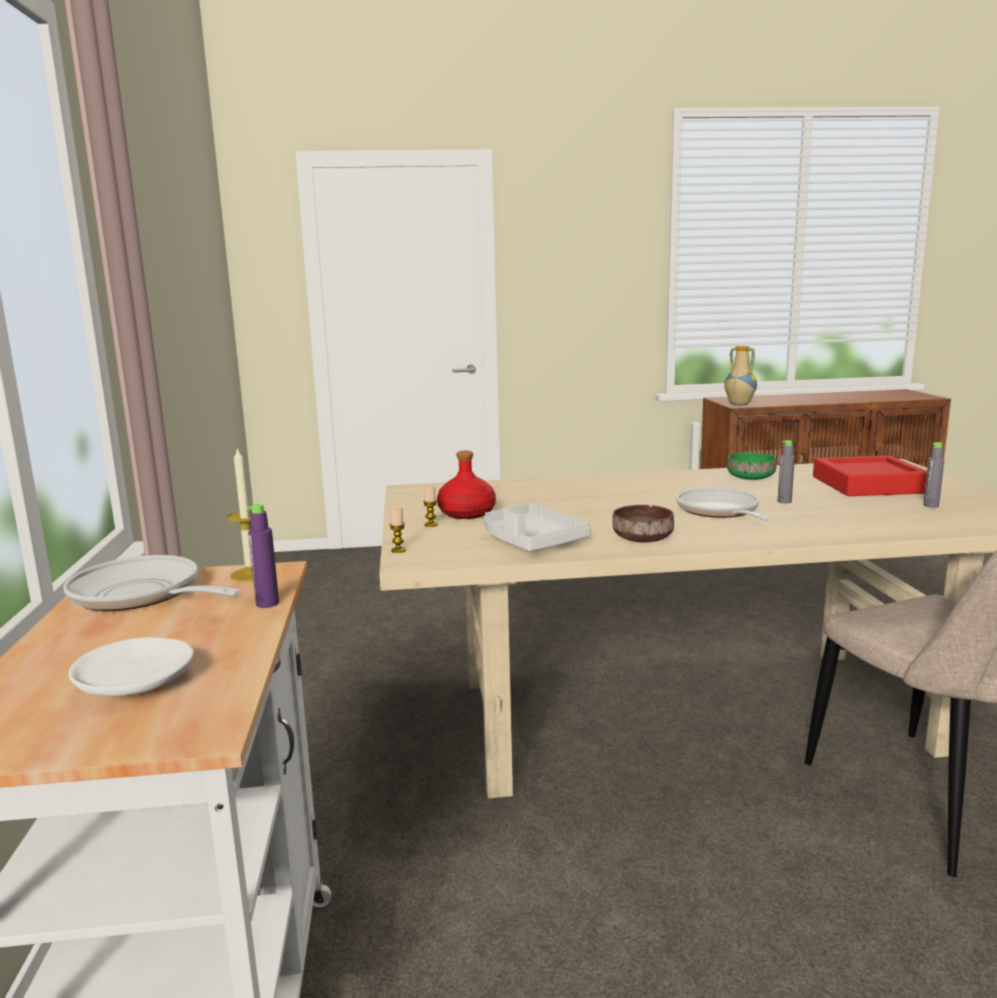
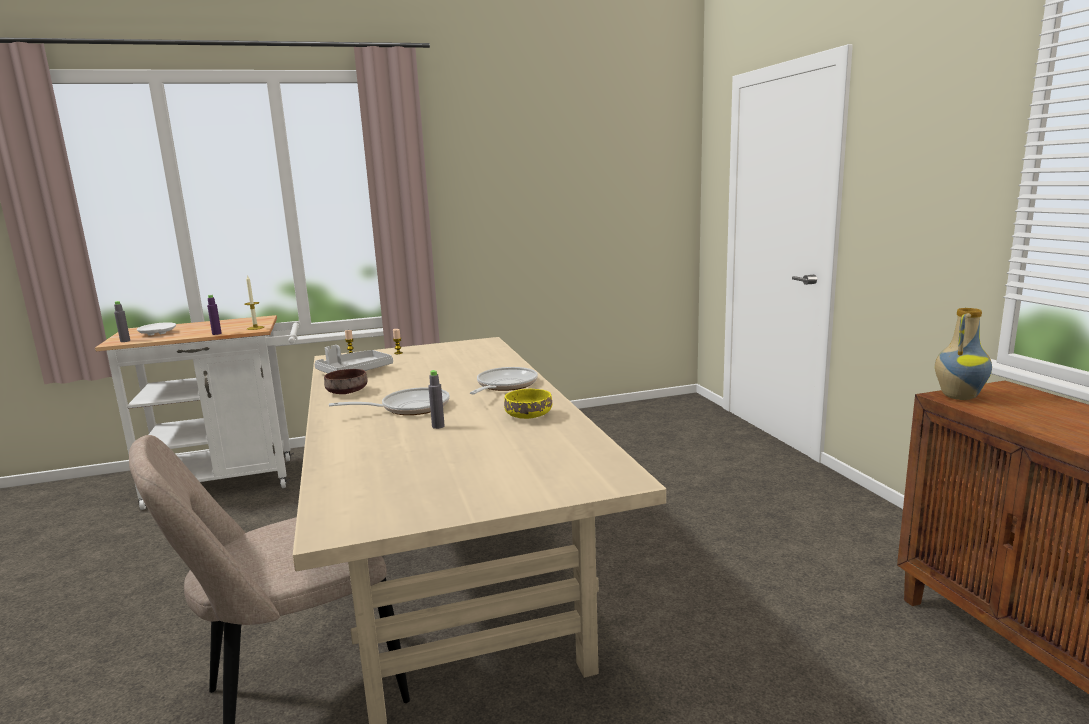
camera: 80 degrees right, 0 degrees up
(142, 595) = (242, 322): frying pan -> frying pan (504, 386)
(467, 513) = (422, 356): red bottle -> none
(749, 478) = (528, 415): green bowl -> yellow bowl
(868, 485) = (504, 460): red tray -> none
(931, 505) = (411, 480): grey bottle -> grey bottle (125, 341)

